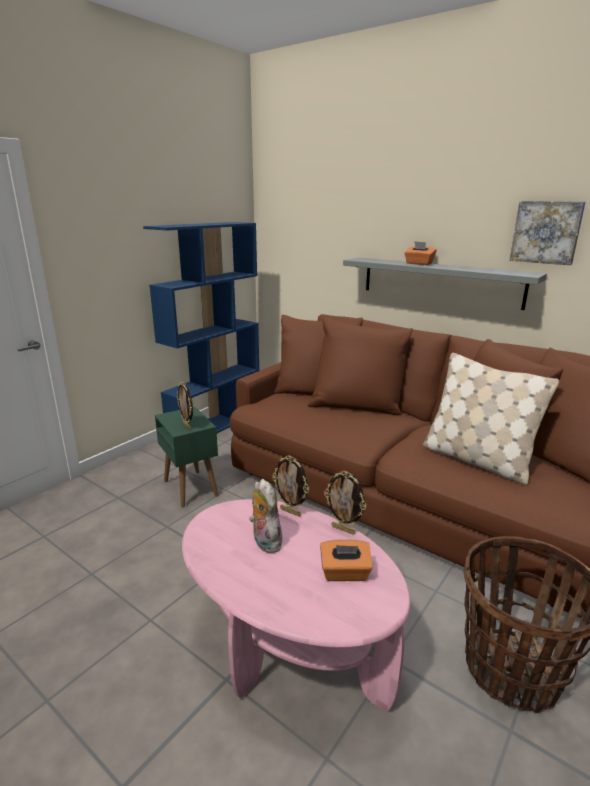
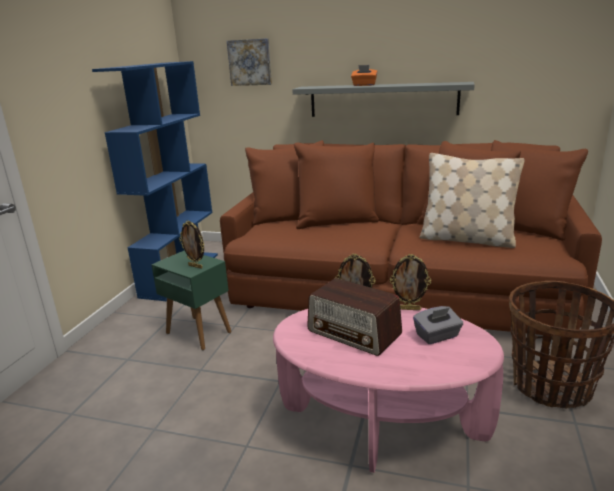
camera: 20 degrees left, 0 degrees up
(264, 541) = (354, 333): plush toy -> radio
(345, 573) = (437, 336): orange tissue box -> grey tissue box
(546, 232) = (469, 47): picture -> picture (250, 62)

